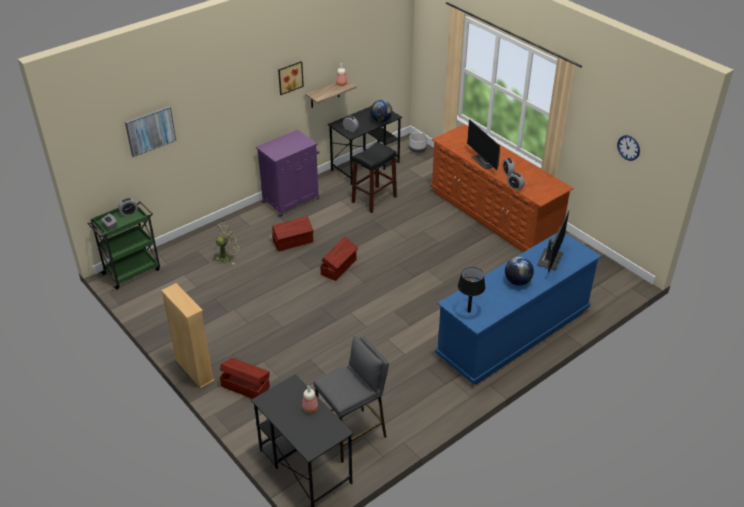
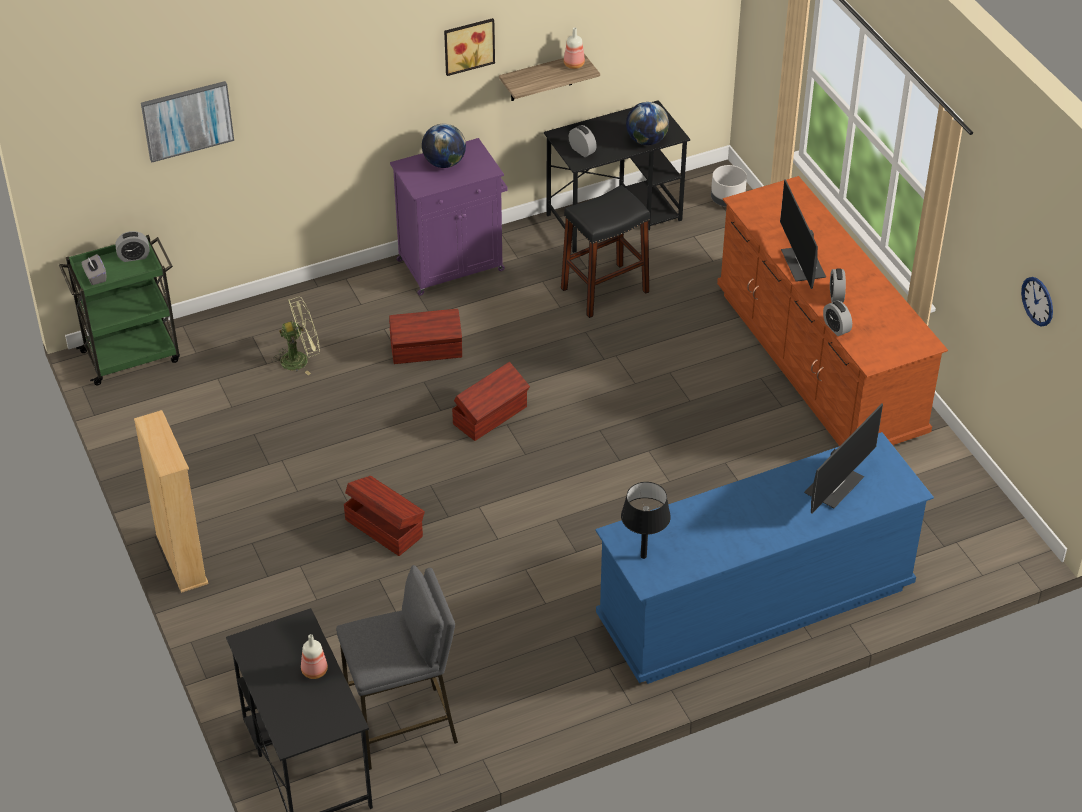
camera: 15 degrees right, 5 degrees up
(245, 386) = (255, 604): brown storage box -> brown storage box (384, 527)
(517, 281) = (754, 517): globe -> globe (444, 163)

